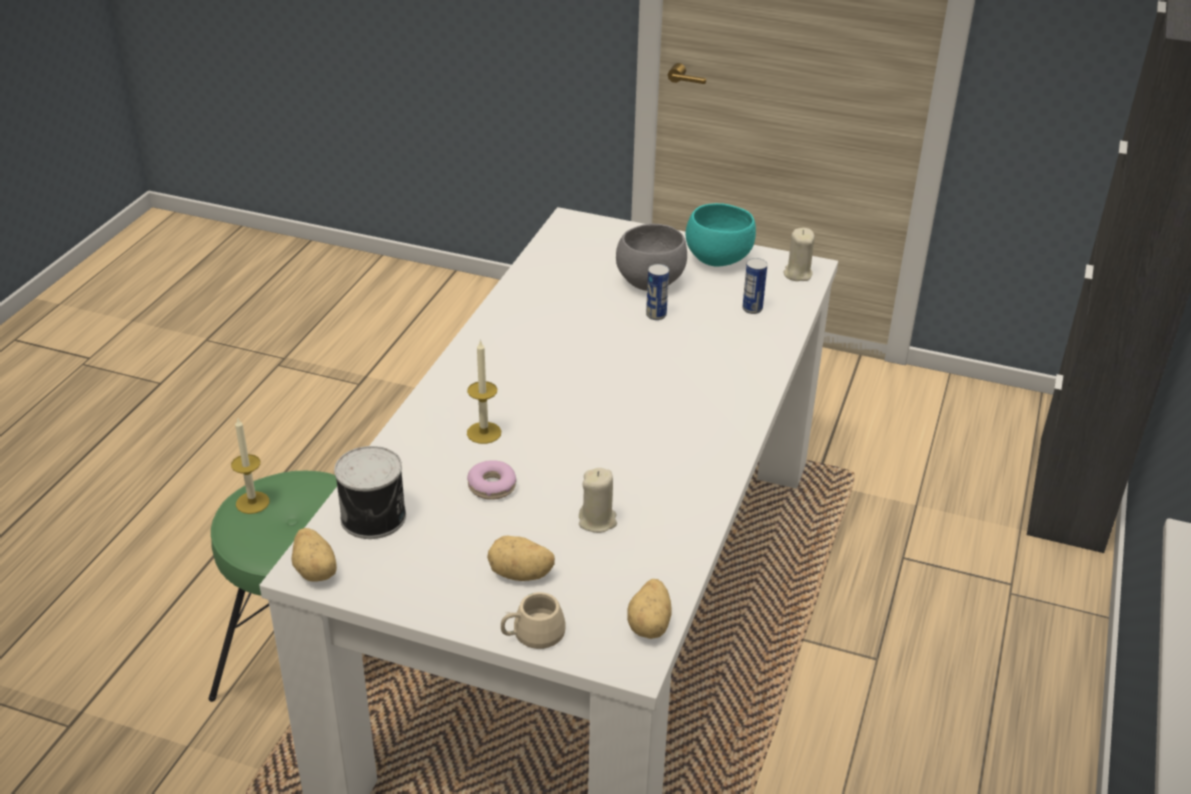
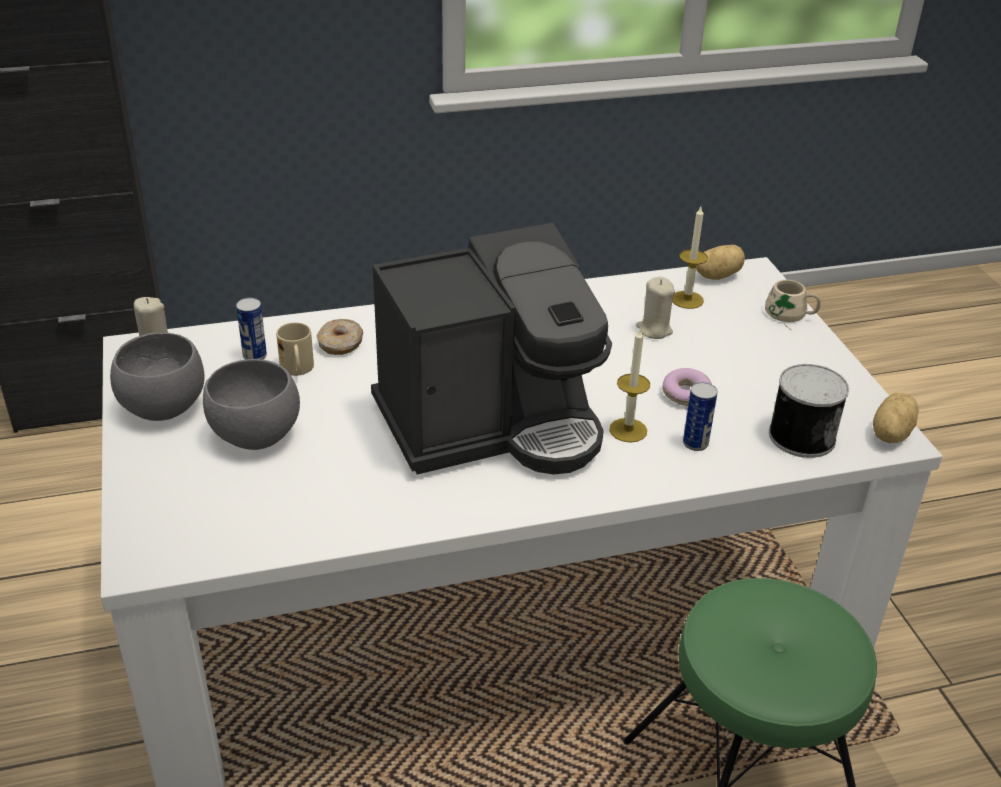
camera: 125 degrees left, 0 degrees up
(252, 502) = (802, 684): candle -> candle (687, 300)
(520, 574) = (751, 340): potato -> none
(561, 375) = (492, 424): none -> coffee machine
(656, 315) = (321, 408): can -> can (695, 443)
(715, 320) = (298, 370): none -> beige mug
(718, 259) = (161, 408): turquoise bowl -> grey bowl
(734, 348) = (341, 344): none -> donut

